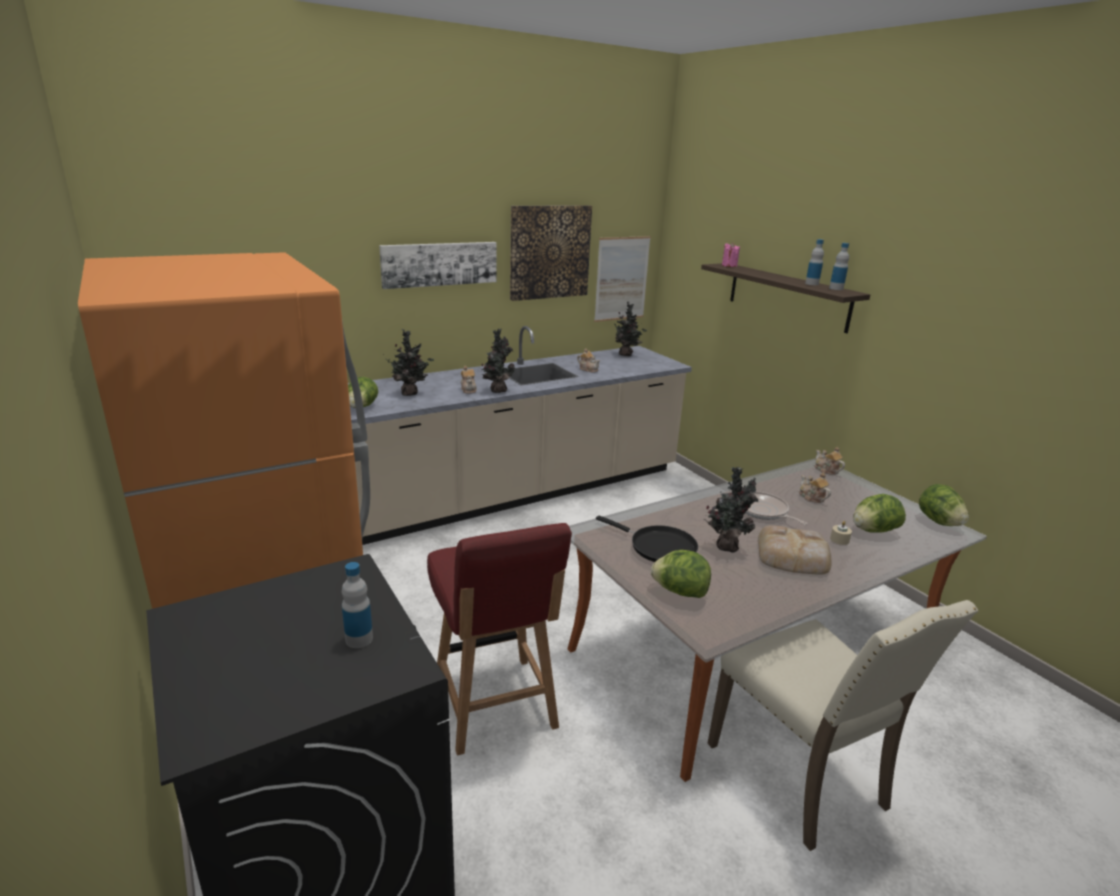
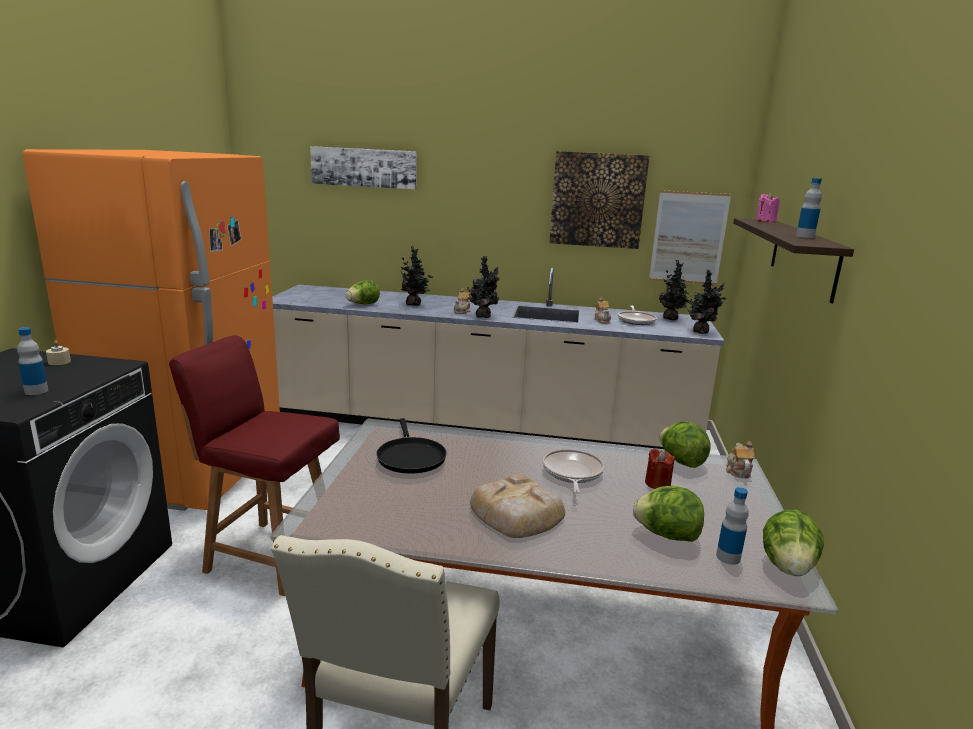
camera: 40 degrees right, 5 degrees down
(439, 264) = (480, 200): picture -> picture (364, 167)
(495, 706) = (270, 555): red chair -> red chair turned 90 degrees clockwise
(609, 363) = (636, 320): none -> frying pan
(680, 592) = (354, 489): lettuce -> lettuce (681, 461)
(726, 546) = (470, 480): potted plant -> potted plant (701, 332)
(811, 497) = (657, 483): teapot -> red candle
(836, 288) = (821, 241): bottle -> bottle (728, 557)
(839, 540) = (602, 524): beige candle -> beige candle (59, 362)

